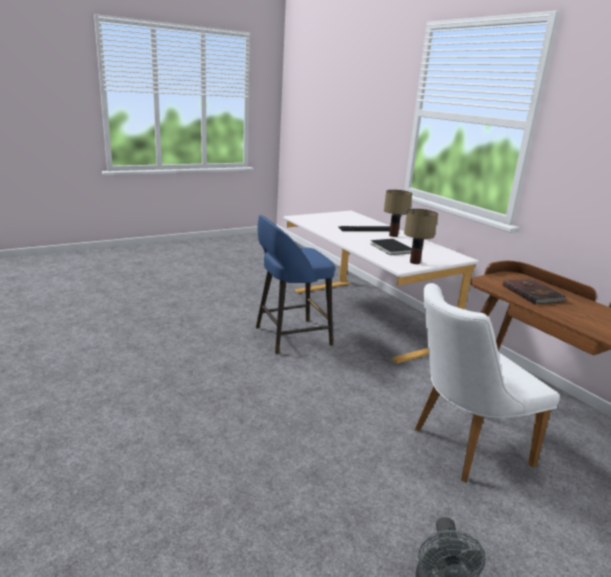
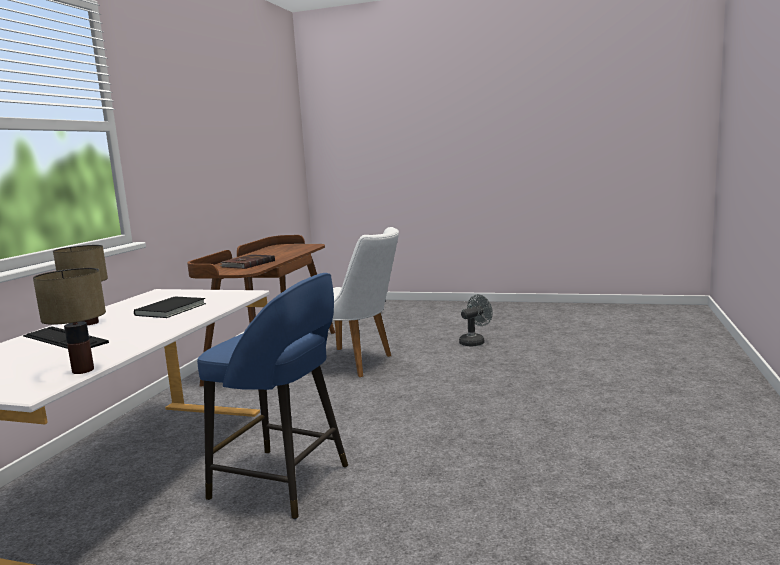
camera: 130 degrees left, 10 degrees down
(414, 262) = (217, 294): table lamp -> table lamp (84, 370)

